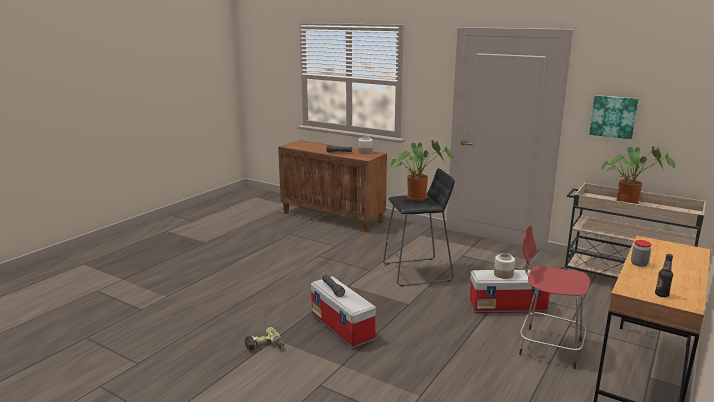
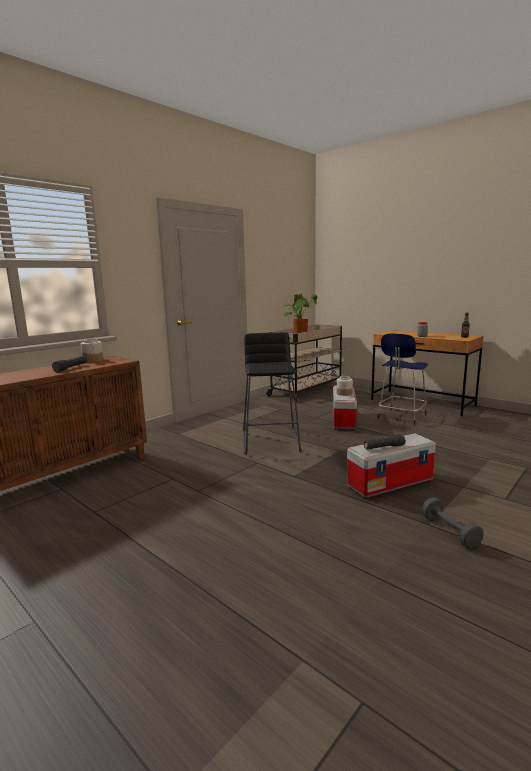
camera: 80 degrees left, 5 degrees down
(264, 346) = (450, 531): power drill -> grey dumbbell
(418, 197) = (260, 363): potted plant -> none
(547, 347) = (401, 417): red stool -> blue stool
(613, 116) = (270, 278): picture -> none

